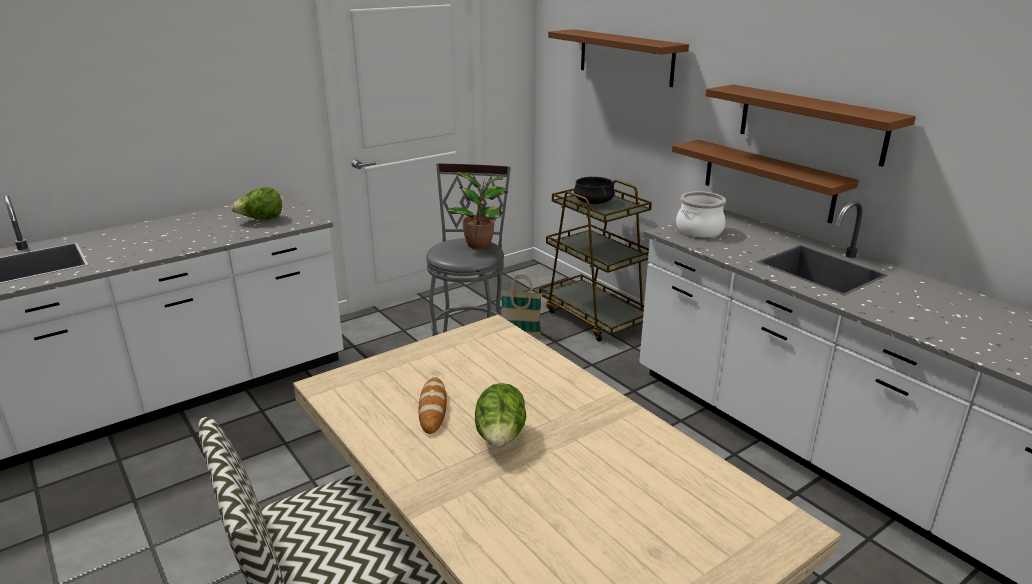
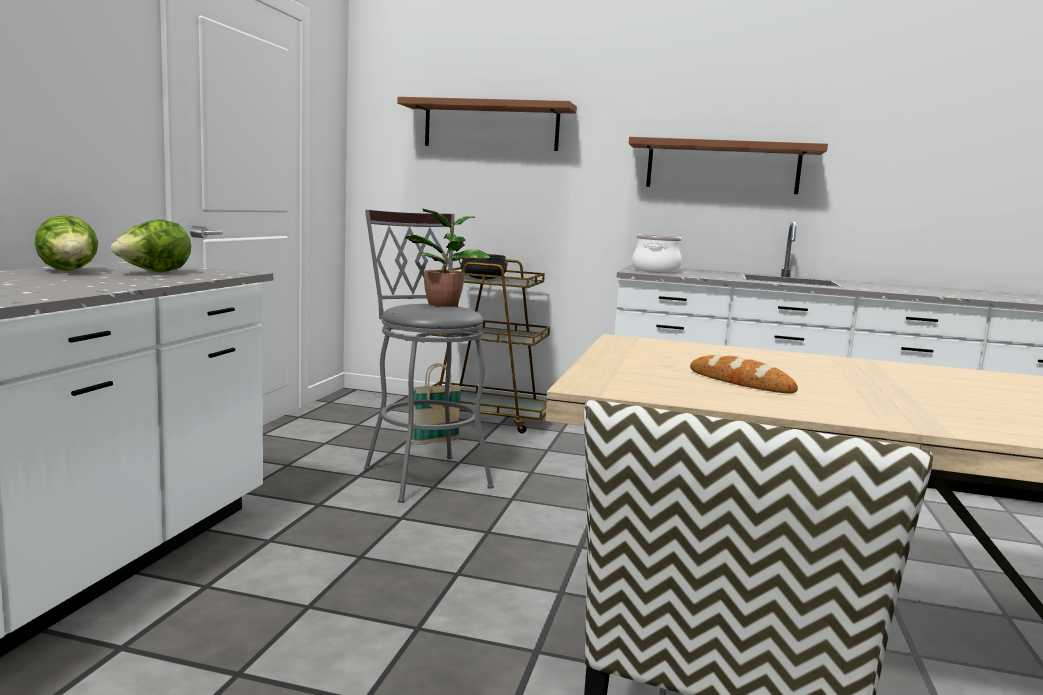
camera: 40 degrees left, 15 degrees down
(500, 438) = (847, 386): lettuce -> lettuce (69, 271)
(767, 180) = (680, 227): brown shelf -> none

